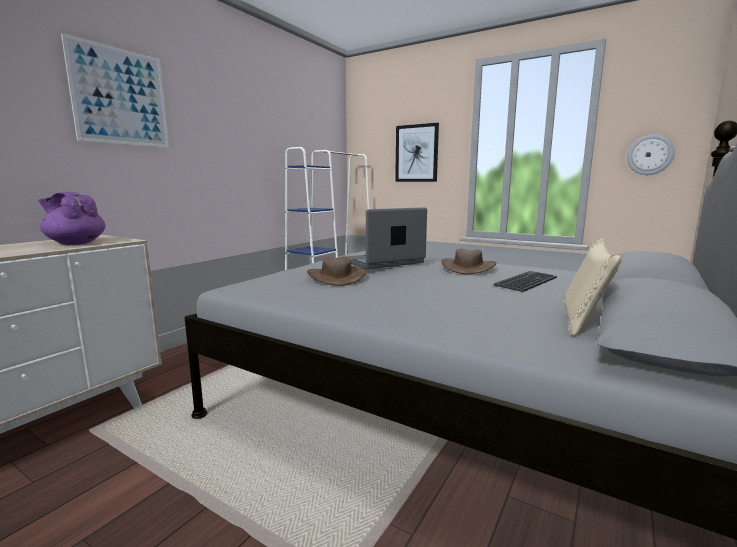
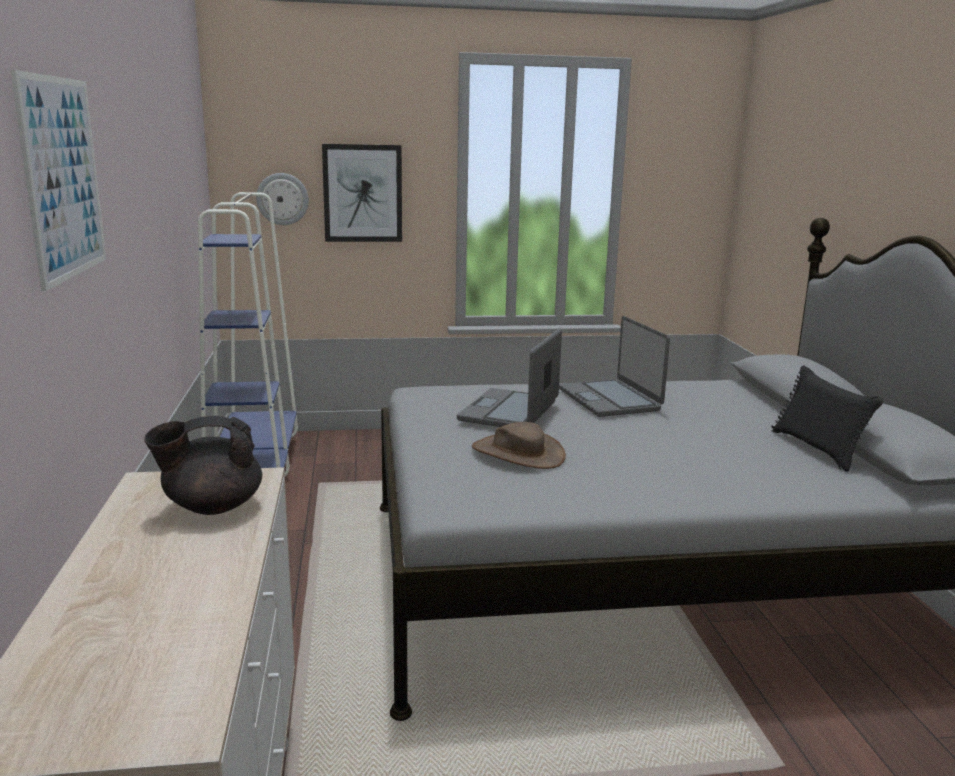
camera: 40 degrees left, 5 degrees up
(75, 243) = (212, 507): purple teapot -> black teapot
(468, 268) = (610, 399): brown hat -> laptop
(527, 282) = (697, 410): keyboard -> none
(583, 319) = (818, 450): beige pillow -> black pillow
(650, 155) = (680, 210): wall clock -> wall clock (282, 199)

